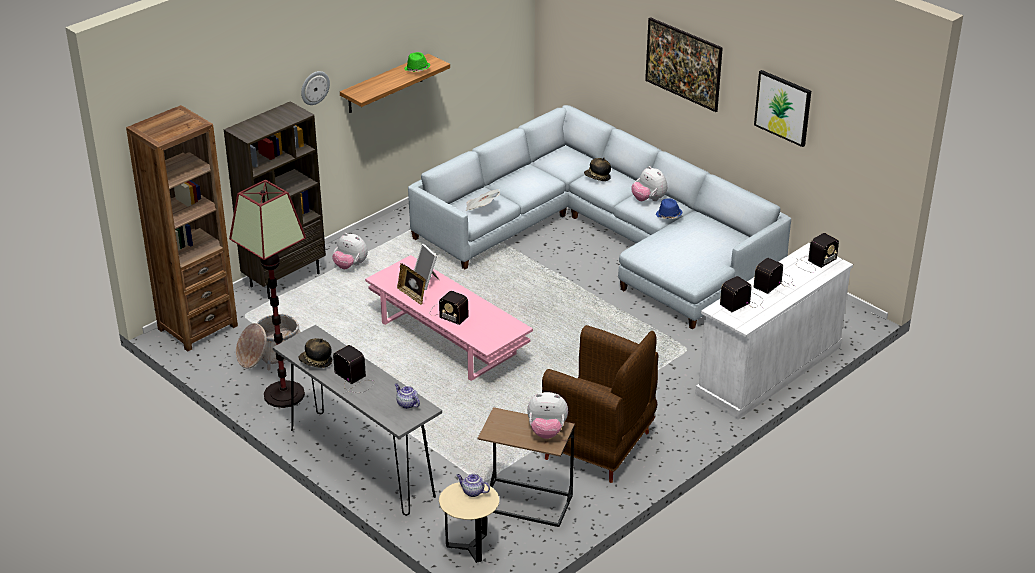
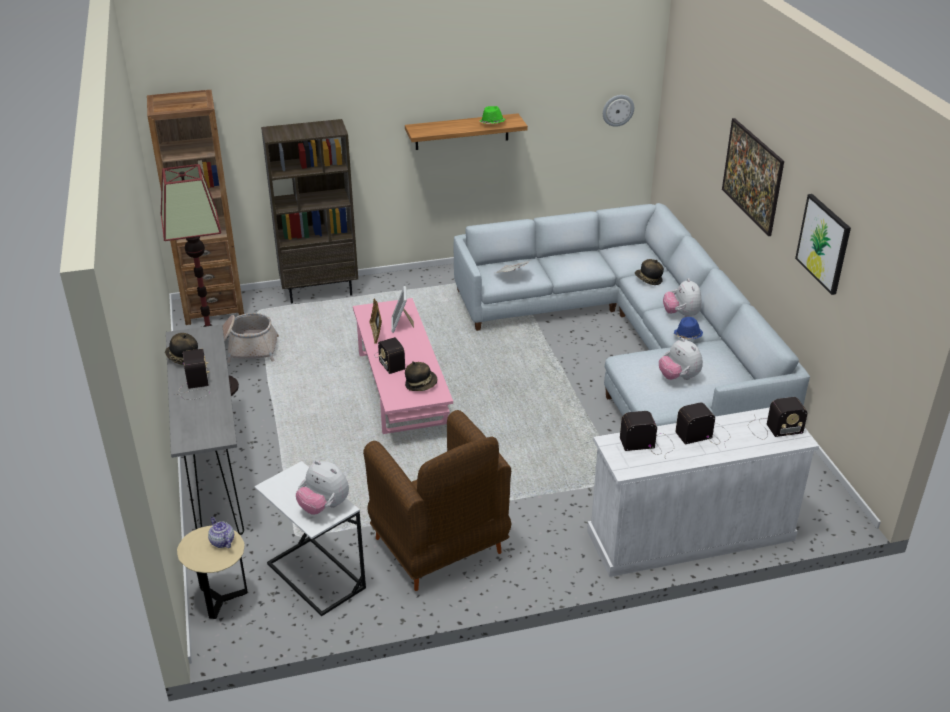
camera: 30 degrees right, 0 degrees up
(314, 87) = (374, 113): wall clock -> wall clock (618, 110)
(350, 266) = (383, 297): plush toy -> plush toy (678, 377)
(407, 404) = (212, 425): teapot -> none
(494, 324) = (421, 384): none -> hat
(526, 502) = (316, 576): brown side table -> white side table

